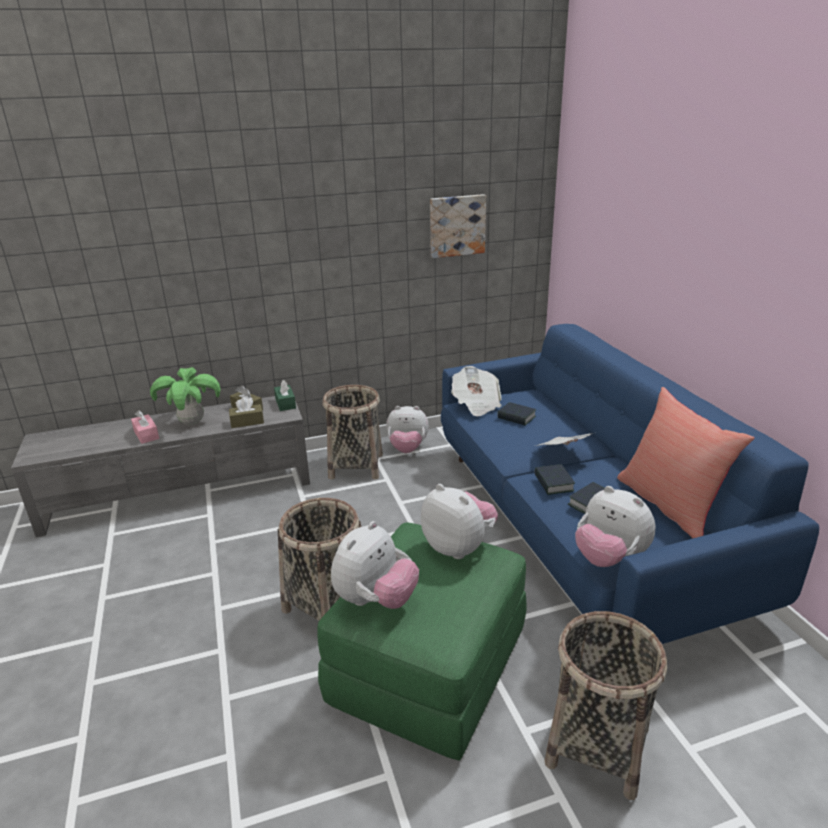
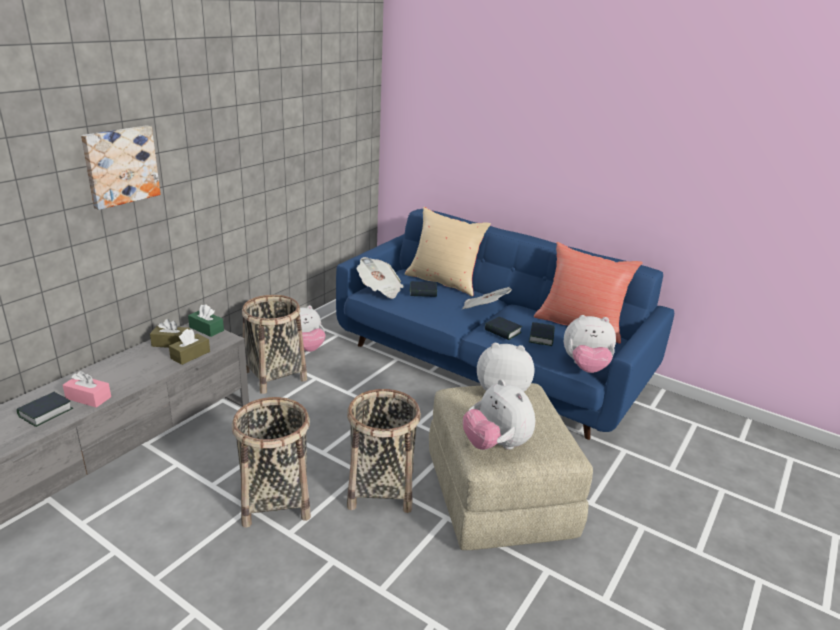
camera: 40 degrees left, 0 degrees up
(111, 437) = (45, 413): none -> book
(192, 422) = (127, 371): potted plant -> none
(375, 600) = (496, 445): plush toy -> plush toy turned 150 degrees clockwise
(429, 669) = (499, 496): green ottoman -> beige ottoman
(456, 225) = (320, 131): picture -> picture (120, 166)
(558, 412) = (443, 281): none -> beige pillow
(597, 746) = (632, 491): basket -> basket (276, 500)

